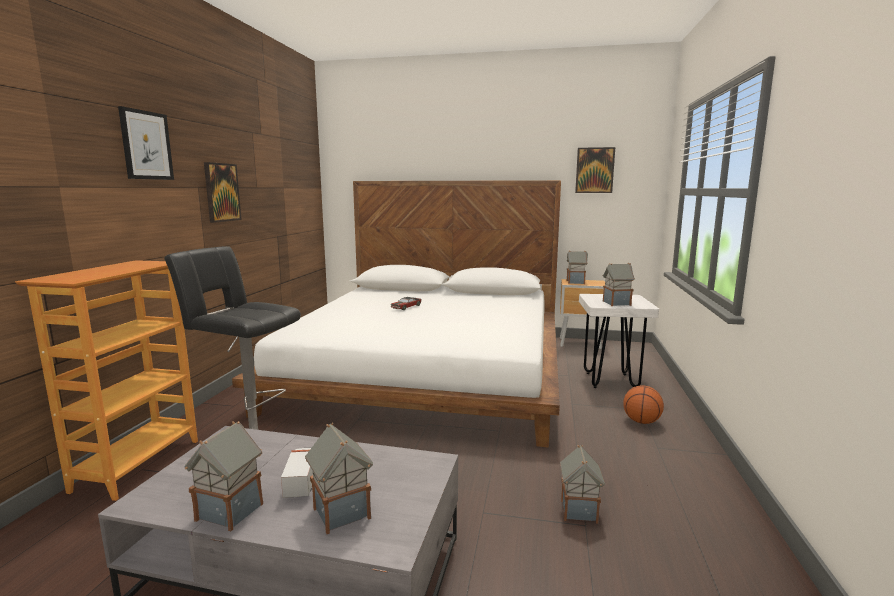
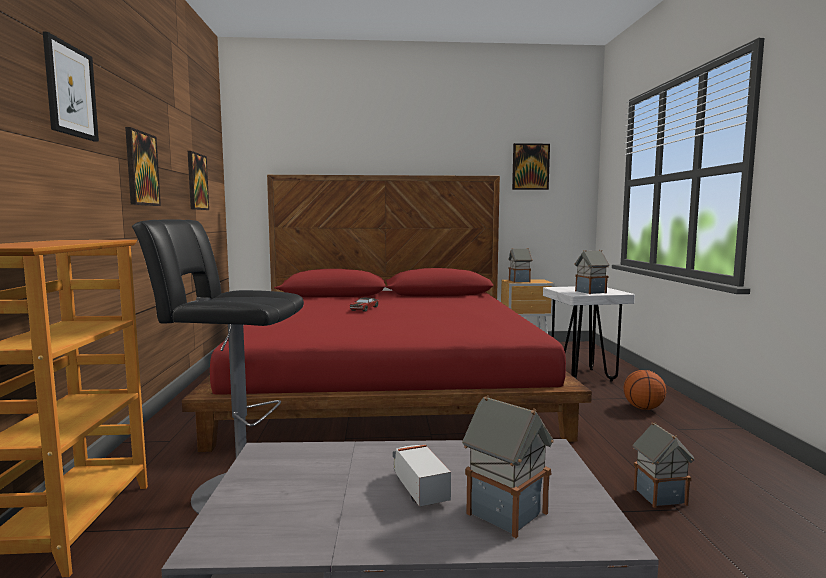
camera: 15 degrees left, 5 degrees down
(230, 511) = (360, 533): toy house -> none
(286, 192) = (197, 181): none -> picture
(428, 369) = (388, 381): white bed -> red bed

